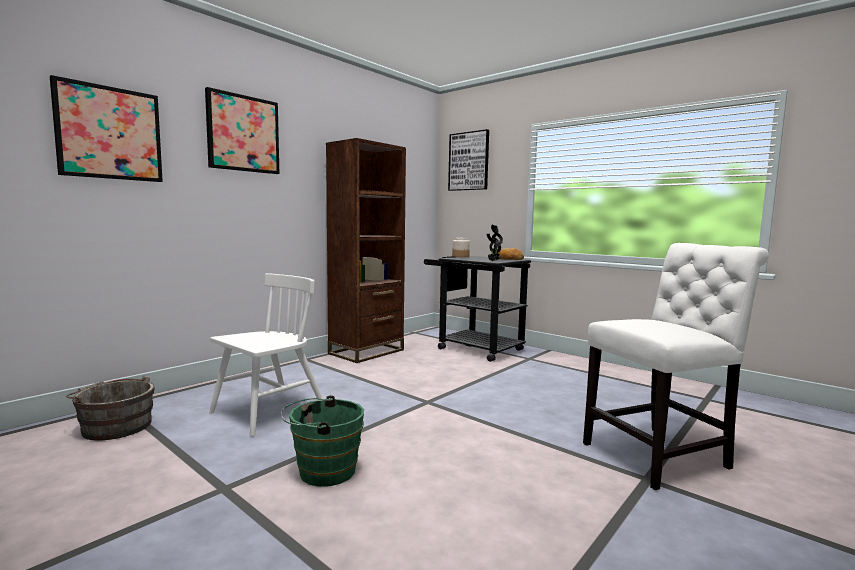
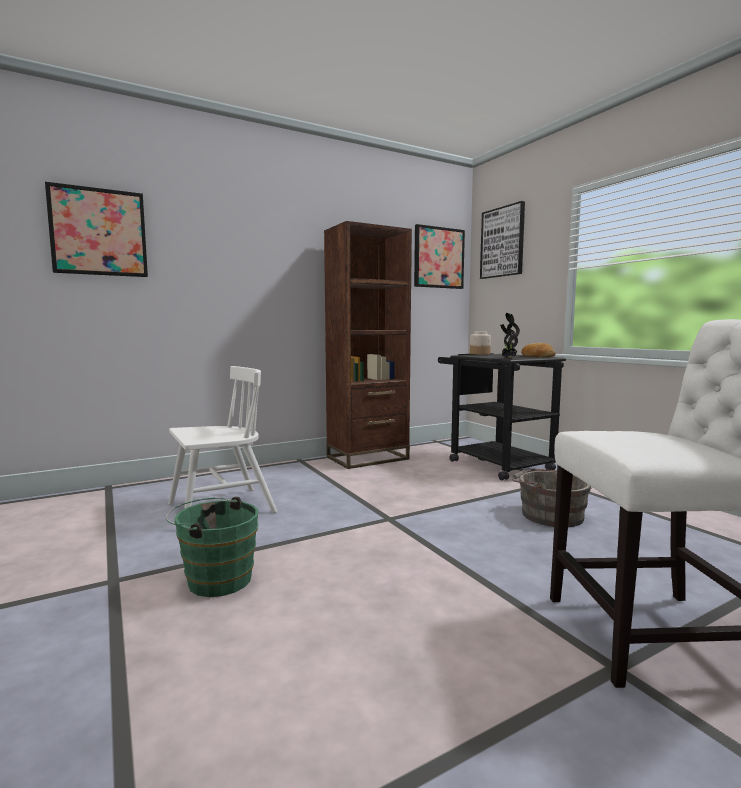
camera: 20 degrees right, 0 degrees up
(115, 426) = (85, 506): grey bucket -> grey bucket (548, 515)
(243, 134) = (232, 226): picture -> picture (438, 258)

